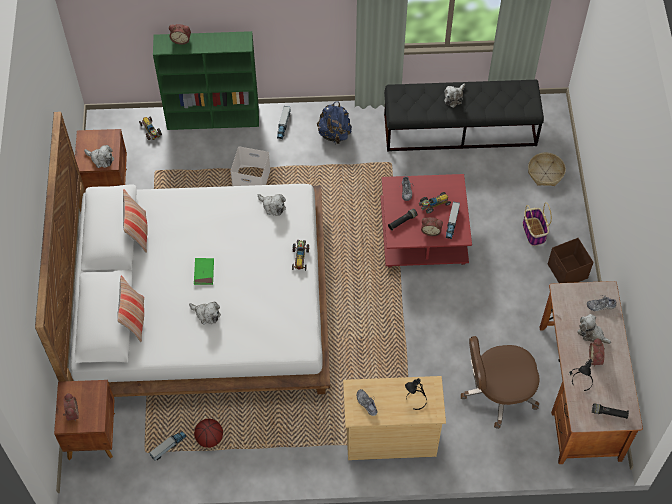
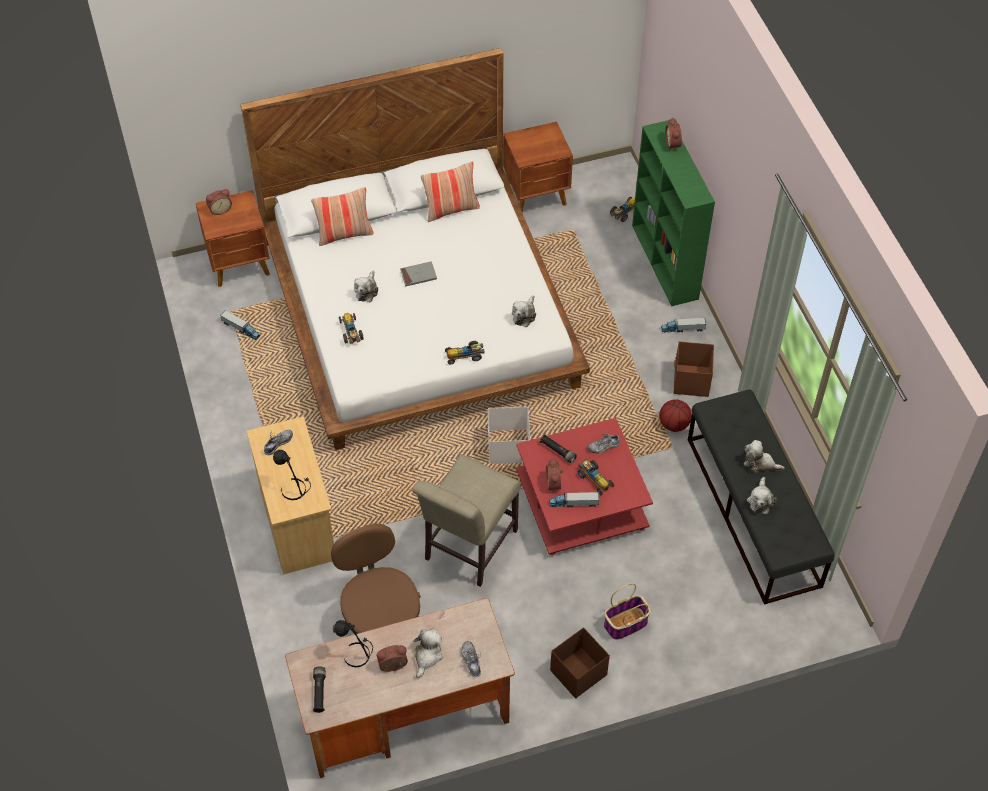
camera: 75 degrees right, 5 degrees down
(101, 159) = (526, 150): plush toy -> plush toy (760, 500)
(204, 272) = (418, 275): green book -> grey book
(209, 438) = (258, 360): basketball -> basketball (673, 424)
(250, 334) = (351, 332): none -> toy car
(252, 179) = (595, 318): white storage box -> white storage box (509, 447)
(334, 134) = (691, 381): blue backpack -> brown storage box
(445, 318) = (467, 548): none -> beige chair
(545, 173) = (723, 622): basket -> none

